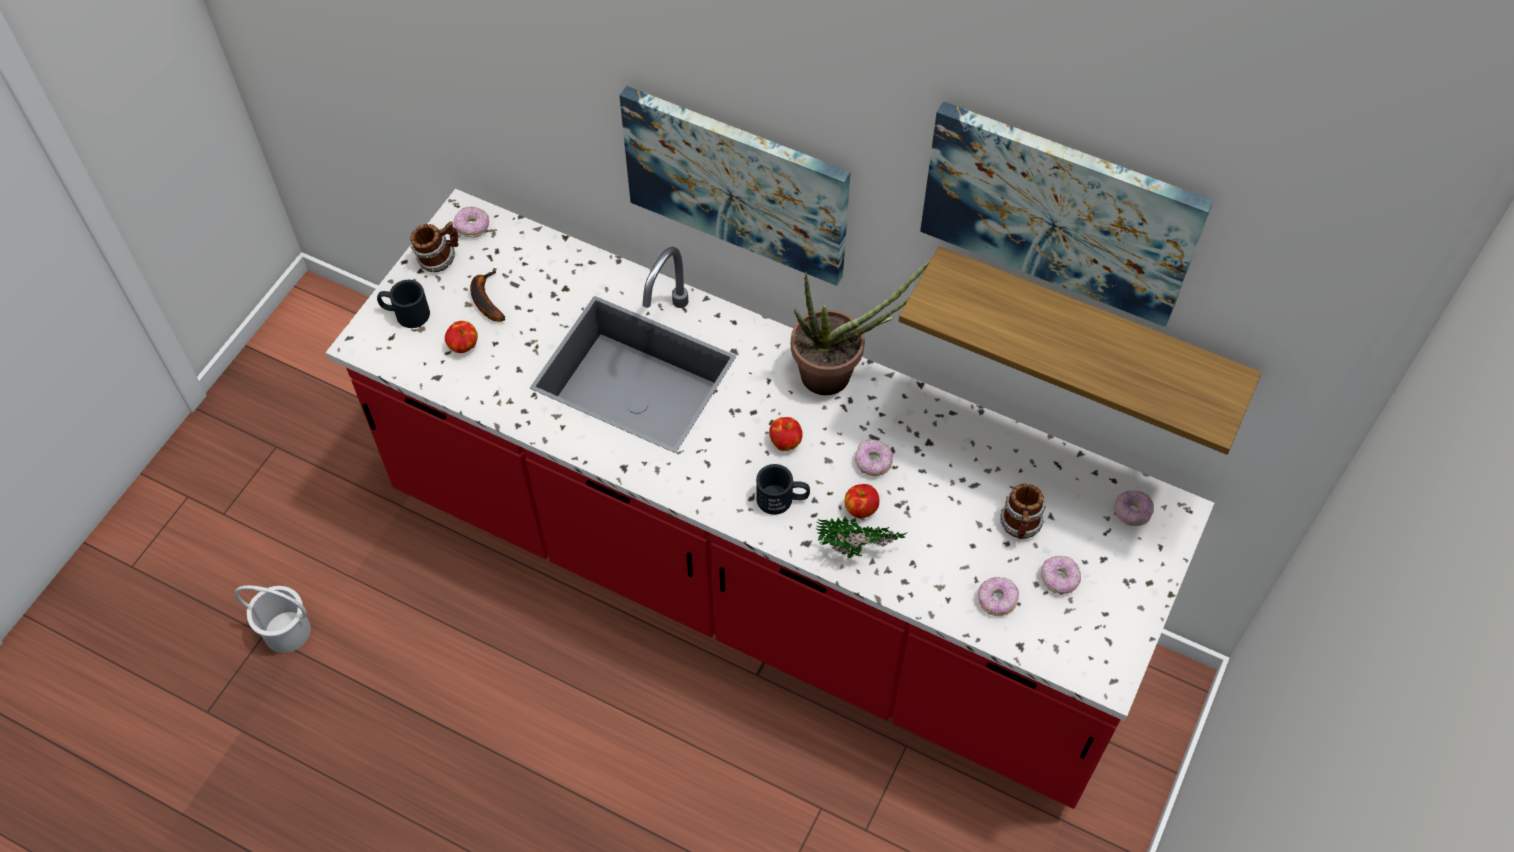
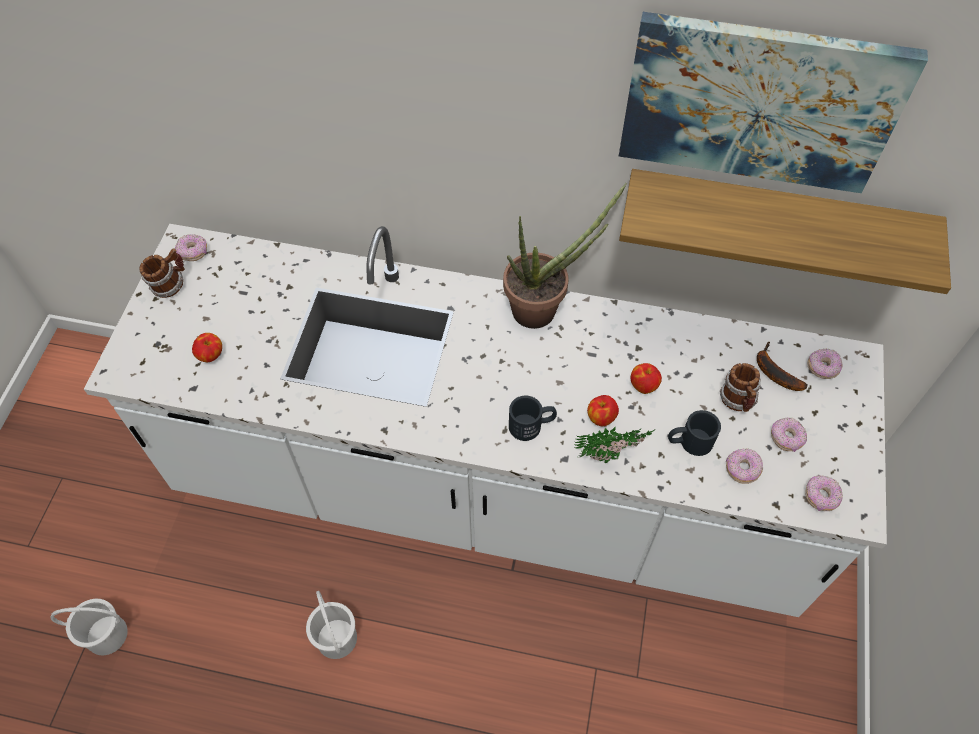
camera: 15 degrees left, 0 degrees up
(405, 313) = (150, 338): black mug -> black mug (689, 442)
(485, 299) = (220, 310): banana -> banana (773, 372)
(535, 700) = (336, 639): none -> white bucket
(737, 183) = (432, 154): picture -> none
(757, 579) = (489, 492): red counter -> white counter
(785, 442) = (518, 375): apple -> apple (643, 385)
(873, 462) = (598, 375): donut -> donut (821, 497)

